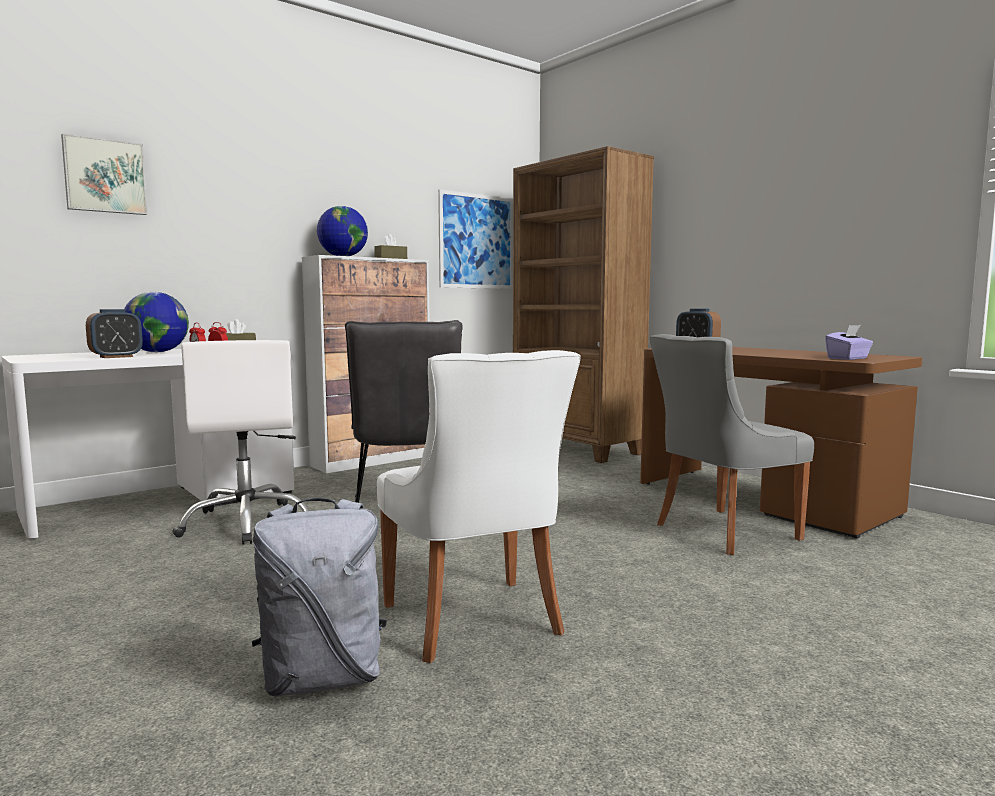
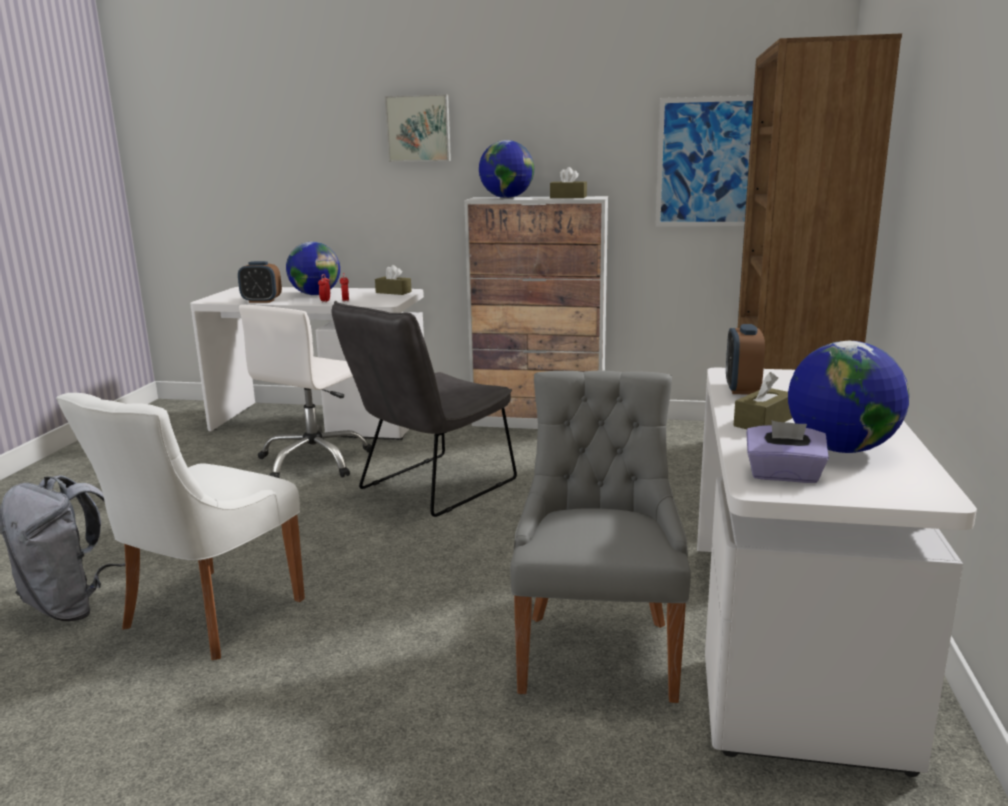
camera: 50 degrees right, 10 degrees up
(105, 176) = (301, 134): picture -> picture (419, 128)
(721, 532) = (598, 651): grey chair -> grey chair turned 75 degrees clockwise
(760, 353) = (763, 422): none -> brown tissue box
(764, 500) = (790, 642): brown desk -> white desk
(819, 354) = (840, 449): none -> globe

